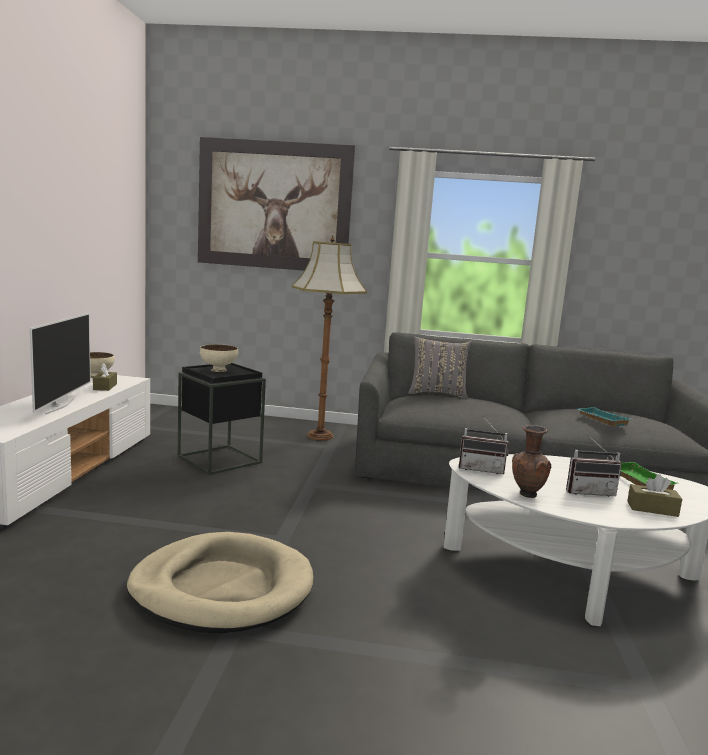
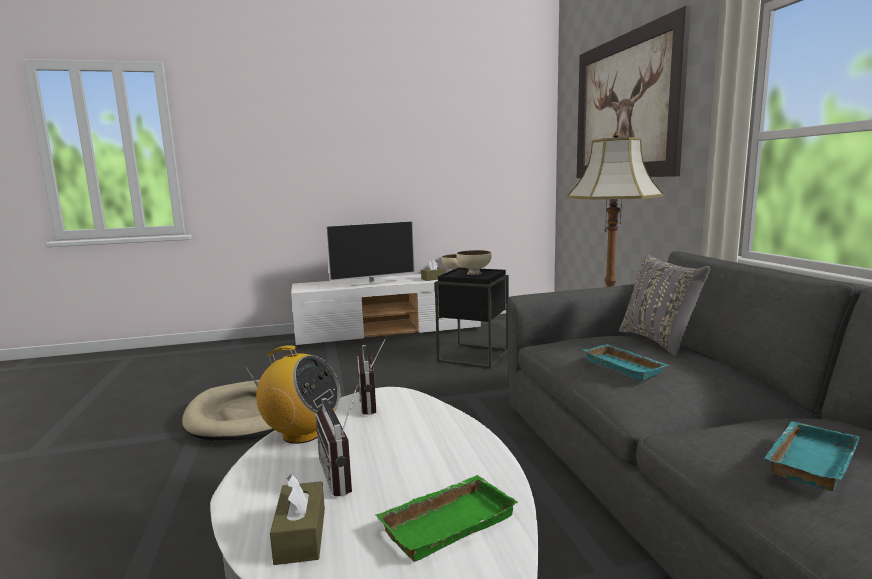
camera: 70 degrees right, 0 degrees up
(475, 409) = (626, 366): none -> turquoise tray
(526, 494) = (301, 434): brown vase -> radio

